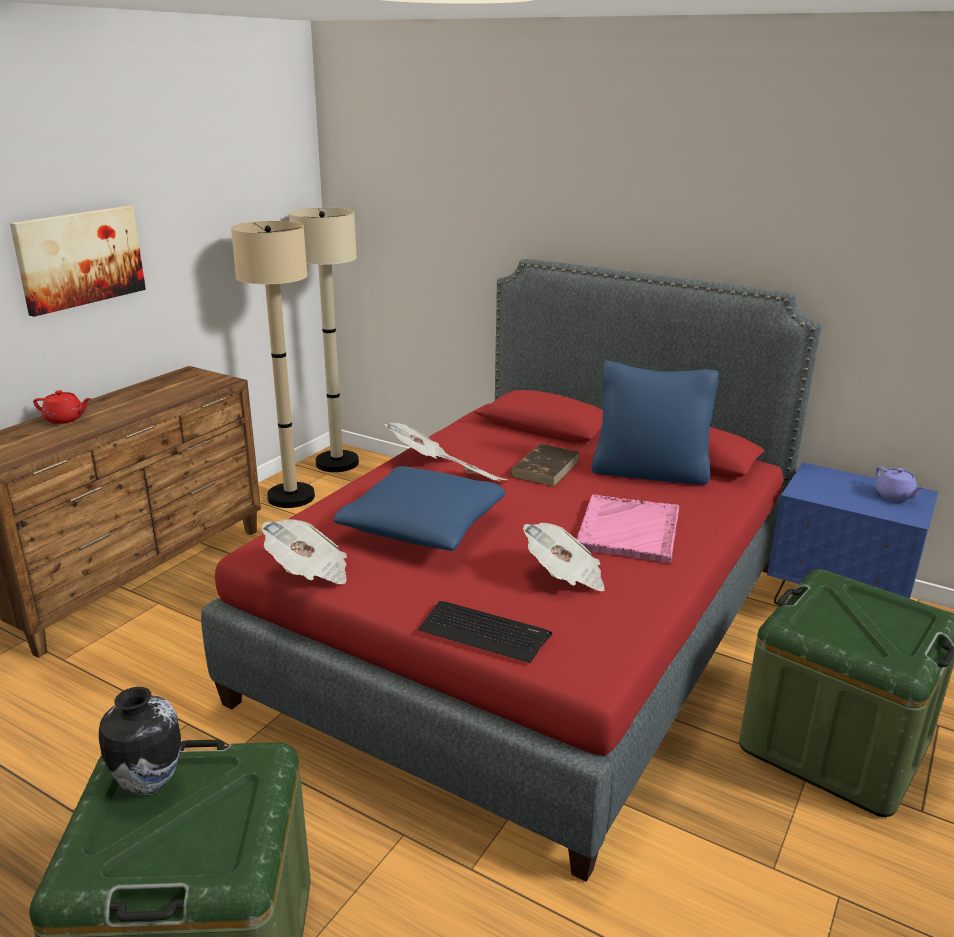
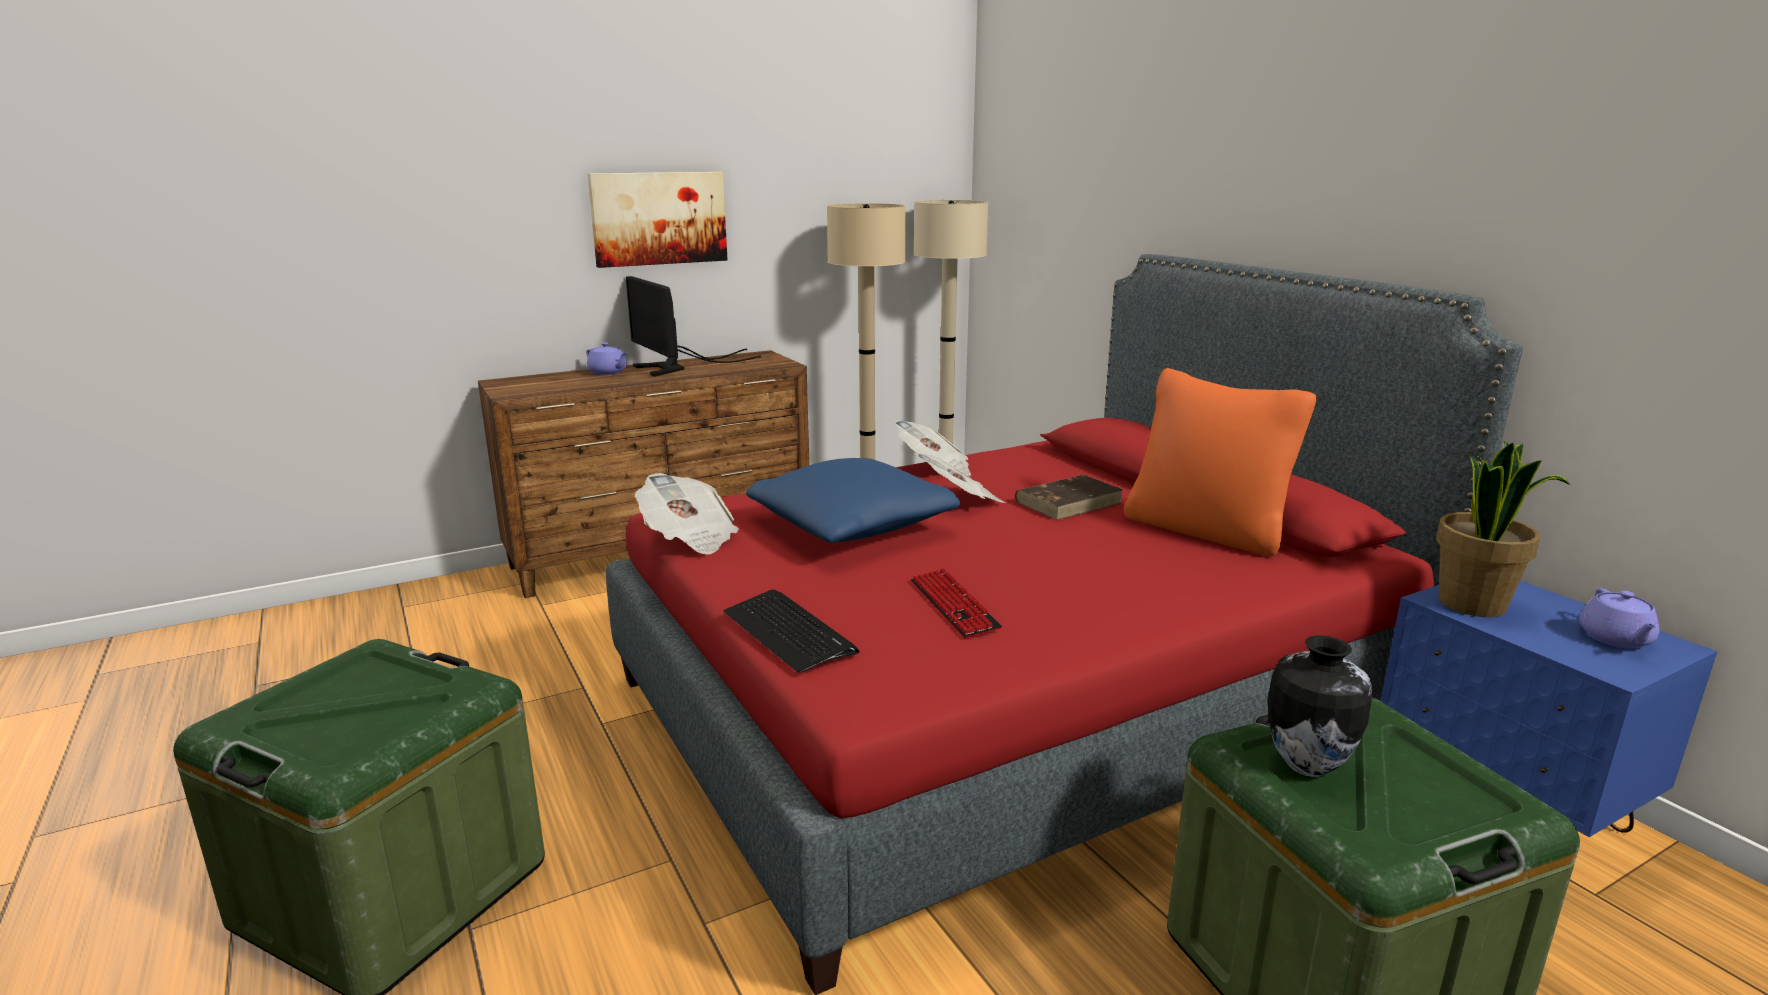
camera: 30 degrees right, 5 degrees down
(65, 419) = (608, 372): red teapot -> purple teapot
(127, 401) = (677, 367): none -> monitor
(149, 783) = (368, 675): vase -> vase (1306, 765)
(564, 576) = (953, 605): newspaper -> keyboard
(628, 530) = (1096, 580): pink tray -> none
(649, 472) = (1206, 530): blue pillow -> orange pillow
(818, 490) = (1473, 604): none -> potted plant

